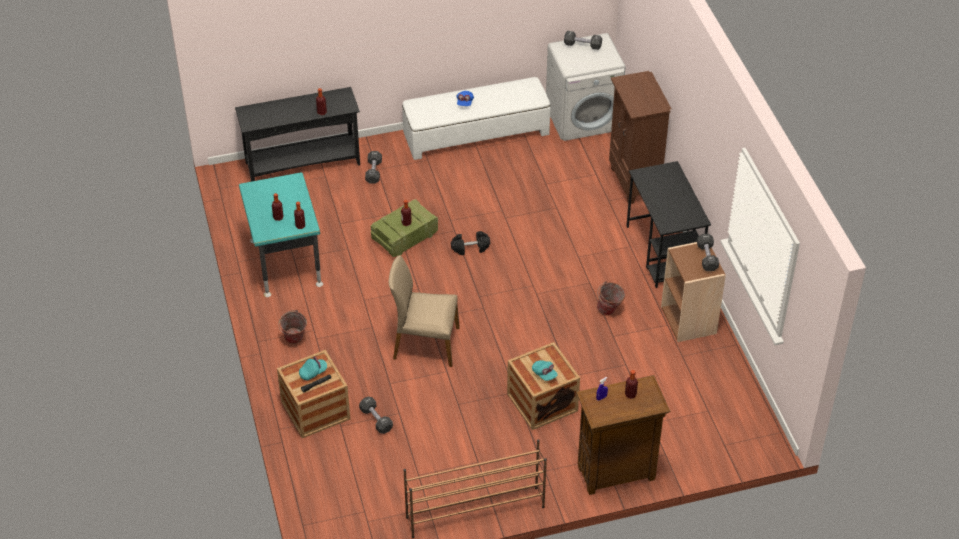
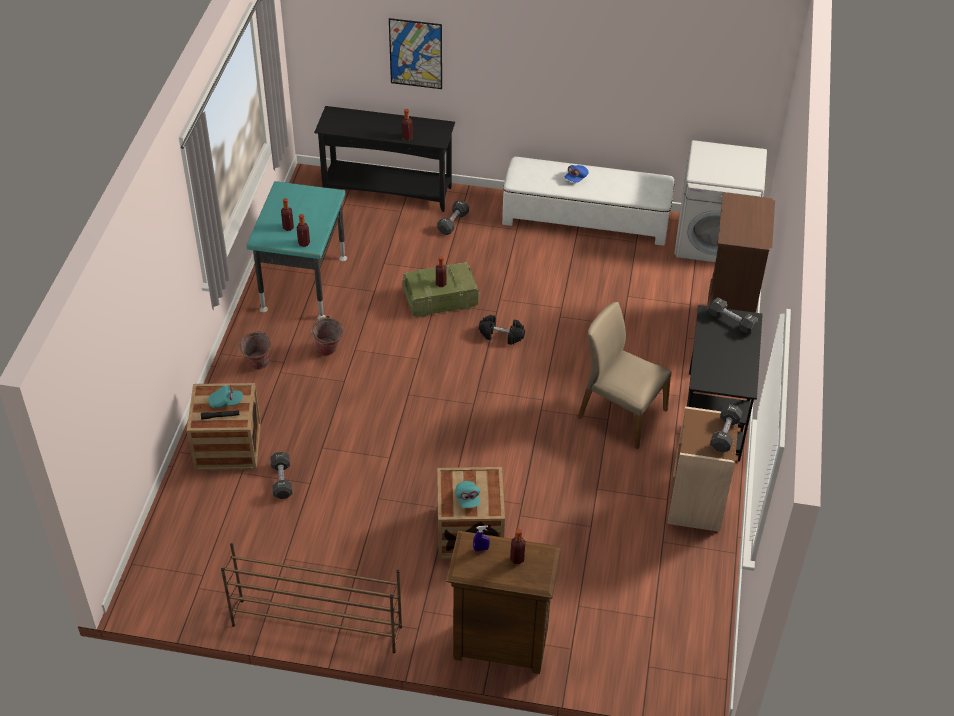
camera: 25 degrees right, 0 degrees up
(311, 40) = (416, 53): none -> picture
(425, 343) = (387, 419): beige chair -> beige chair (621, 413)
(582, 45) = (728, 154): black dumbbell -> black dumbbell (731, 322)
(609, 311) = (610, 459): bucket -> bucket (328, 352)

